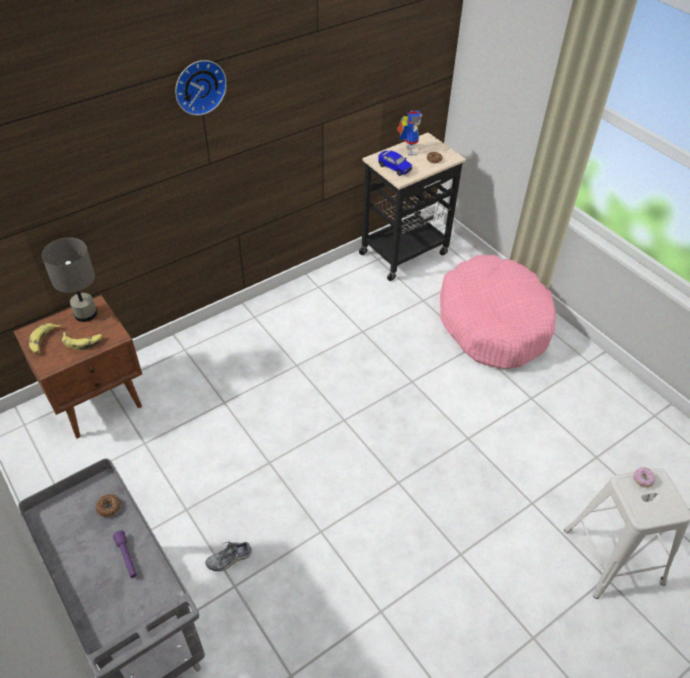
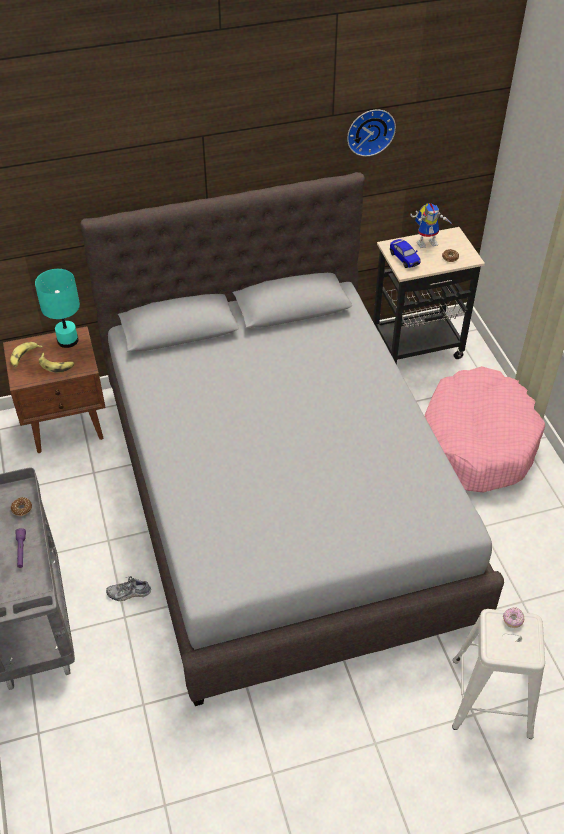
camera: 20 degrees right, 0 degrees up
(85, 314) = (67, 340): grey table lamp -> turquoise table lamp
(199, 86) = (203, 153): wall clock -> wall clock (370, 131)
(342, 418) = (282, 497): none -> grey bed
(407, 149) = (427, 241): toy robot -> toy robot turned 60 degrees clockwise

